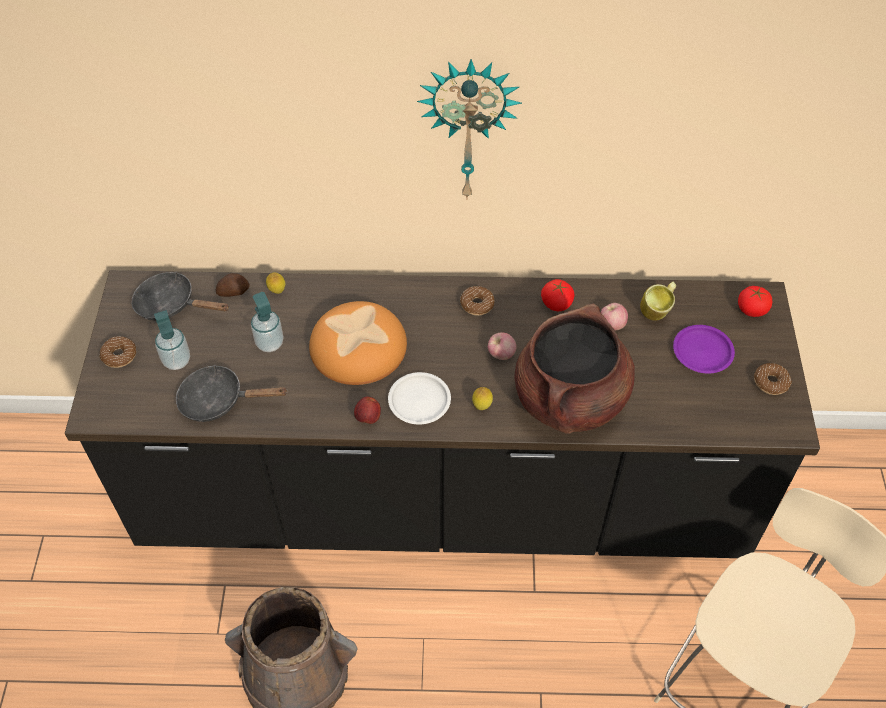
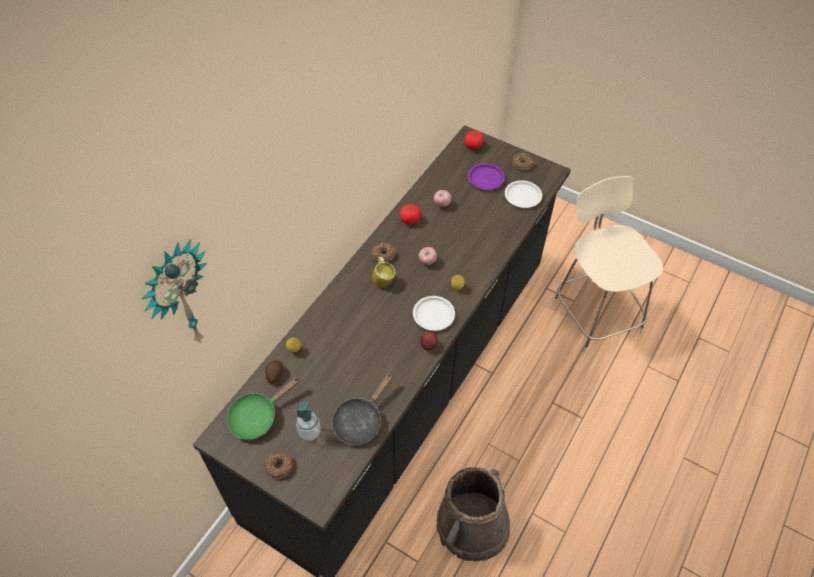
camera: 60 degrees left, 0 degrees up
(171, 305) = (257, 416): black frying pan -> green frying pan
(269, 343) = (334, 372): soap dispenser -> none
(359, 347) = (372, 326): bread -> none
(468, 128) = (343, 154): wall clock -> wall clock (179, 297)
(570, 399) = (478, 247): brown cooking pot -> none
(657, 312) = (447, 182): mug -> mug (383, 279)
(707, 410) = (522, 196): none -> white plate

